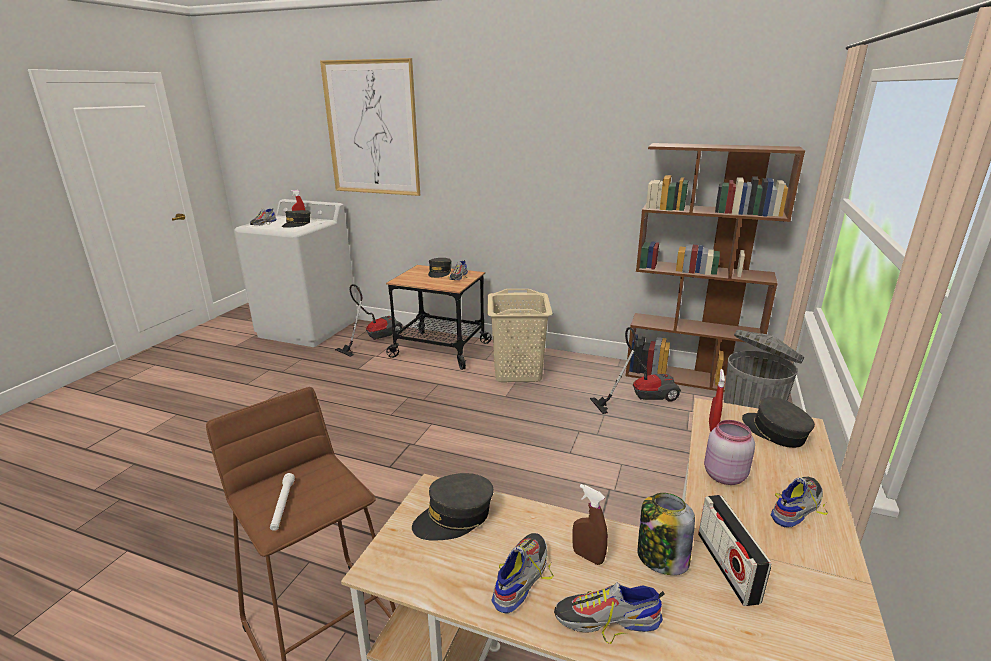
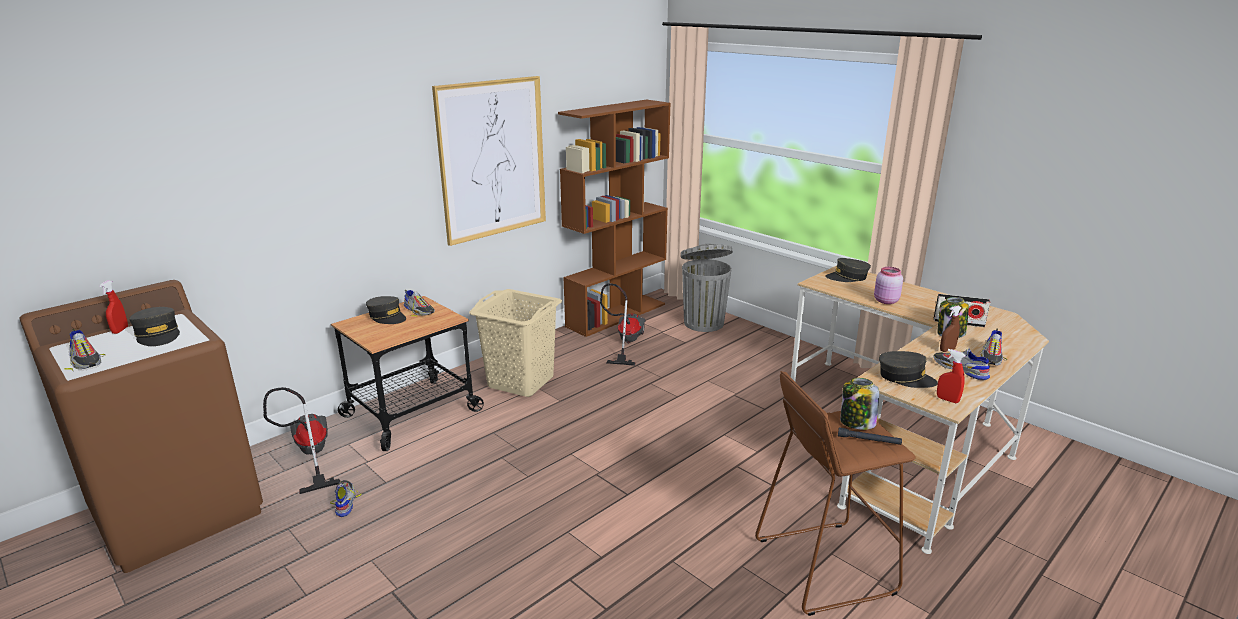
camera: 65 degrees left, 0 degrees up
(283, 505) = (869, 440): white flashlight -> black flashlight
(308, 328) = (179, 510): white washing machine -> brown washing machine
(323, 492) = (856, 423): none -> jar
(372, 129) = (218, 147): picture -> picture (492, 159)
(454, 517) = (905, 378): grey cap -> grey cap turned 60 degrees counterclockwise
(713, 427) = (835, 289): red spray bottle -> red spray bottle (947, 400)
(796, 505) = (916, 295): shoe -> shoe (344, 501)

